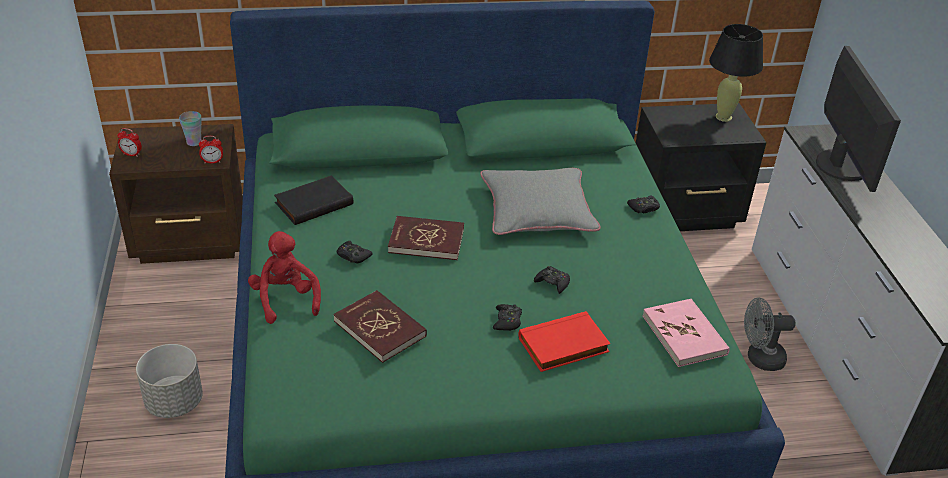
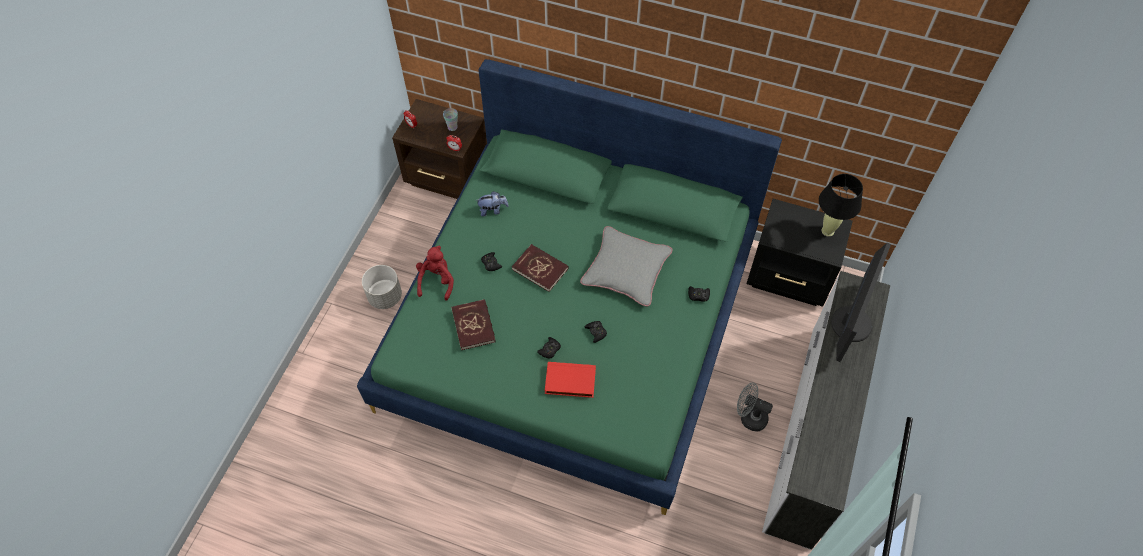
camera: 30 degrees right, 20 degrees up
(313, 203) = (493, 210): black book -> plush toy
(684, 335) = (647, 405): pink book -> none

